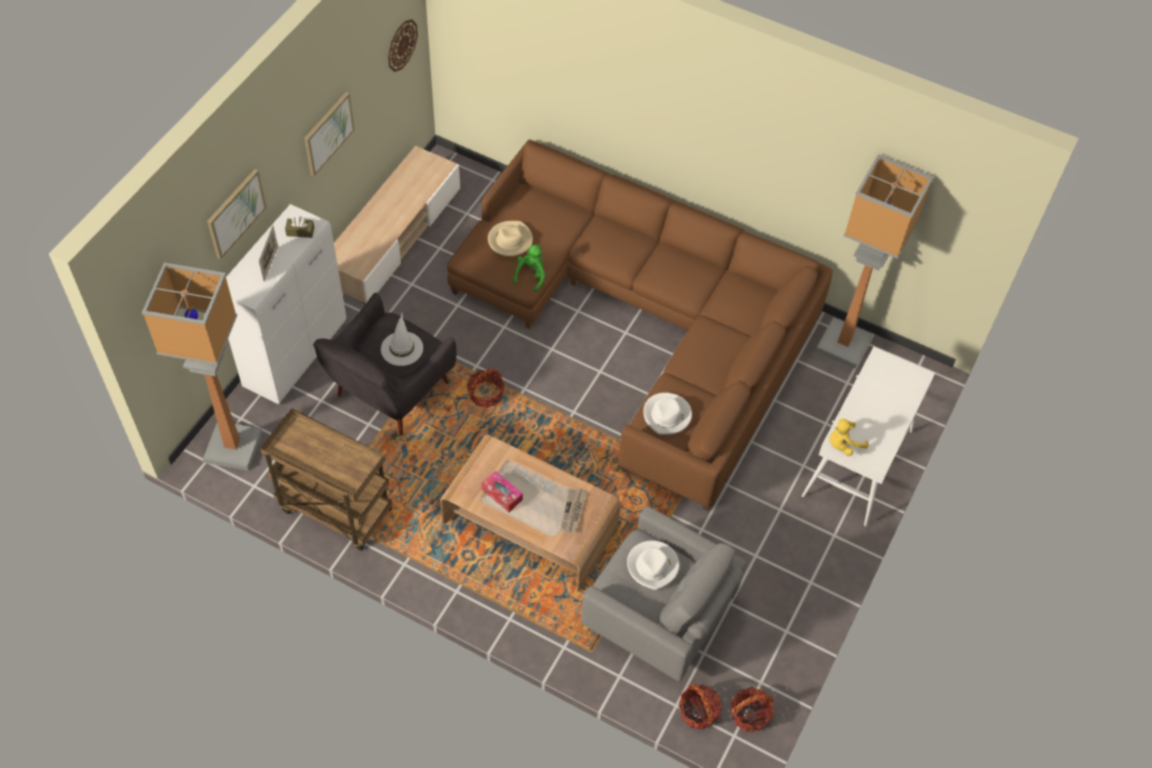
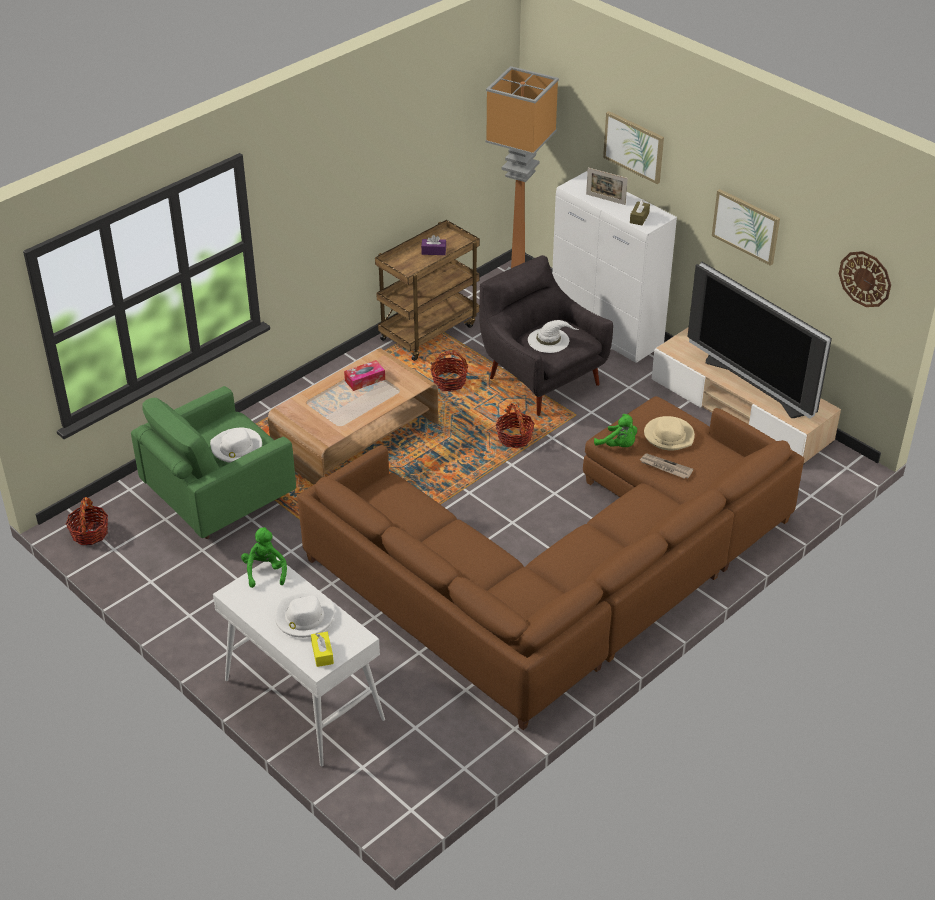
camera: 110 degrees right, 15 degrees down
(317, 451) = (433, 251): none -> purple tissue box
(400, 203) = (755, 385): none -> television
(573, 512) = (324, 418): newspaper -> newspaper (665, 467)
(658, 616) = (218, 498): grey armchair -> green armchair
(667, 415) = (397, 499): white hat -> white hat (304, 618)
(698, 711) = (114, 501): basket -> basket (449, 382)
(843, 444) = (265, 571): yellow plush toy -> green plush toy
(844, 344) = (471, 744): floor lamp -> none
(907, 377) = (322, 653): none -> yellow tissue box

